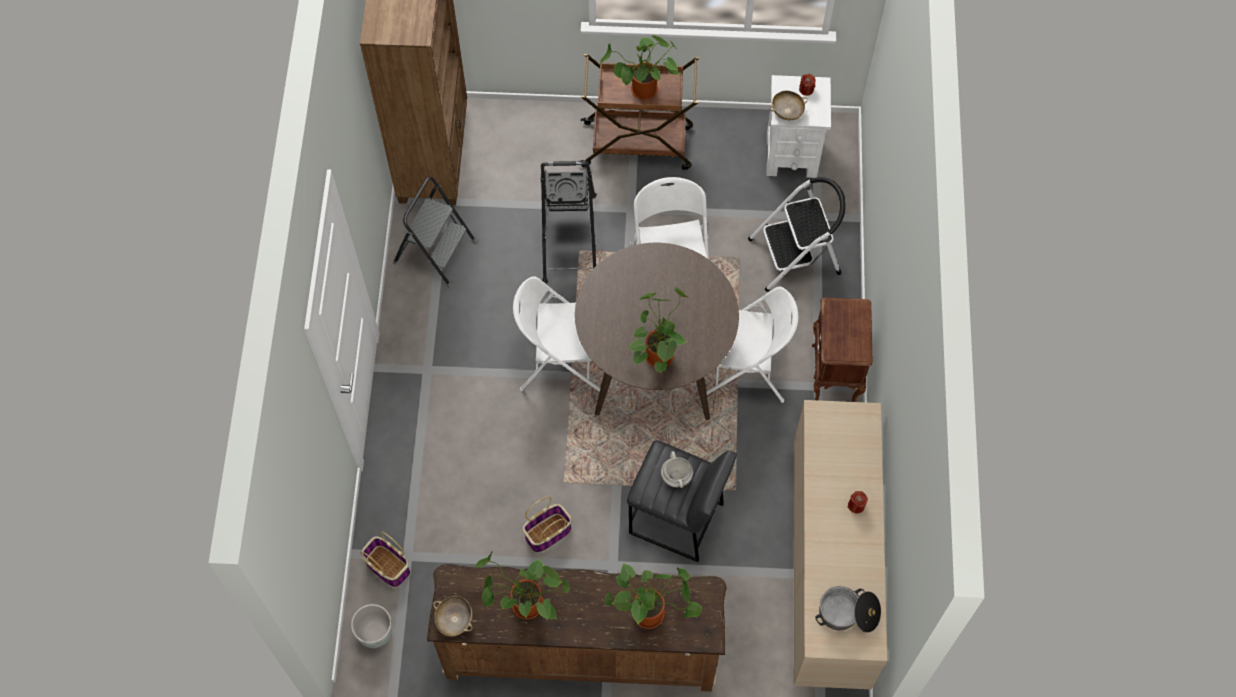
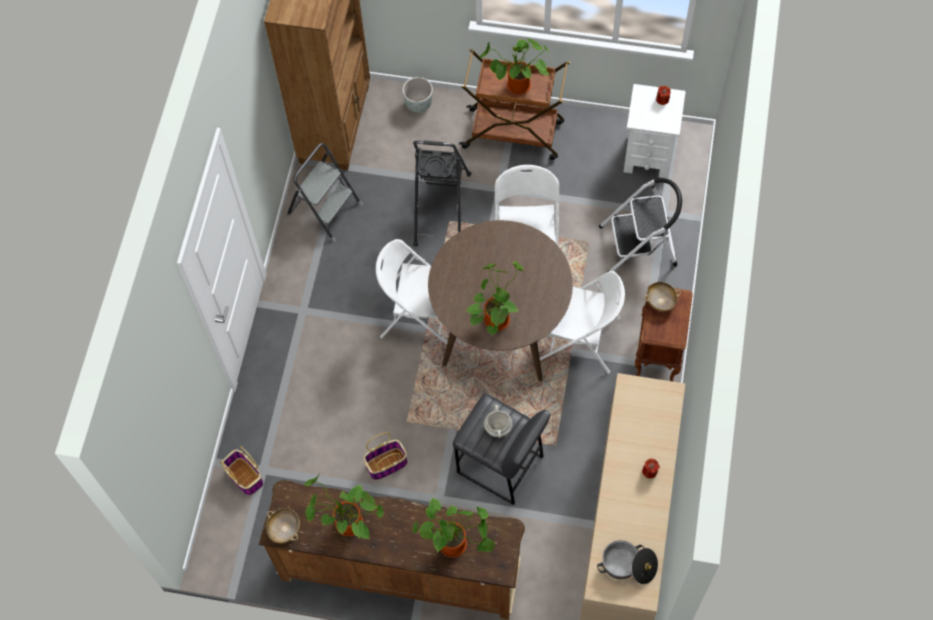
camera: 10 degrees right, 0 degrees up
(375, 633) = (225, 533): grey planter -> grey planter (418, 104)
(787, 111) = (642, 117): beige bowl -> beige bowl (660, 301)

